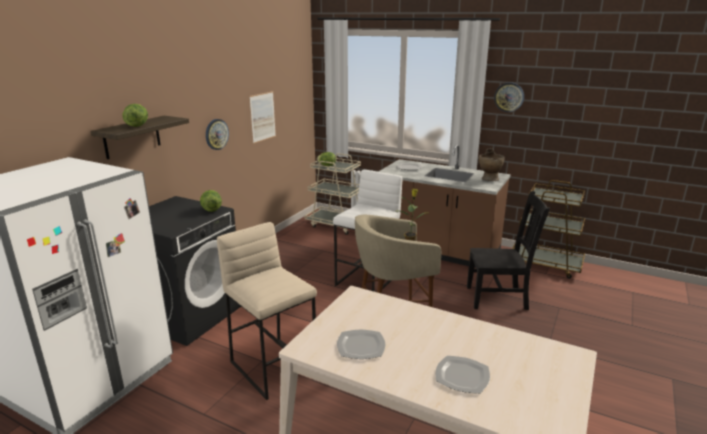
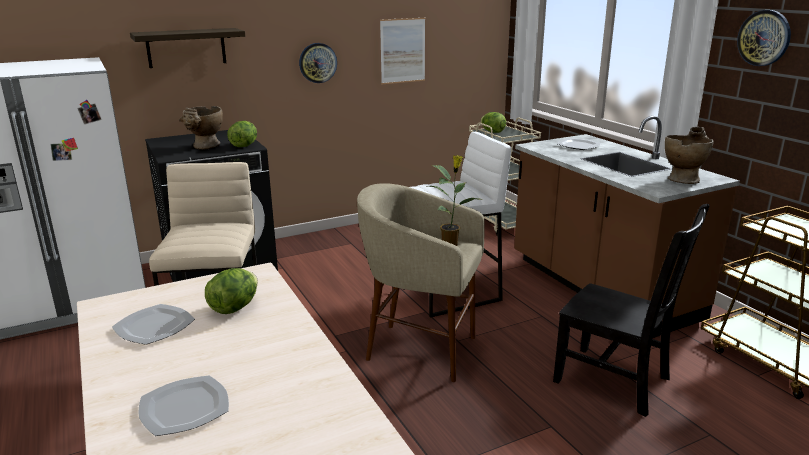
camera: 35 degrees right, 0 degrees up
(137, 126) = (177, 32): lettuce -> lettuce (234, 308)
(182, 217) = (205, 147): none -> beige vase

